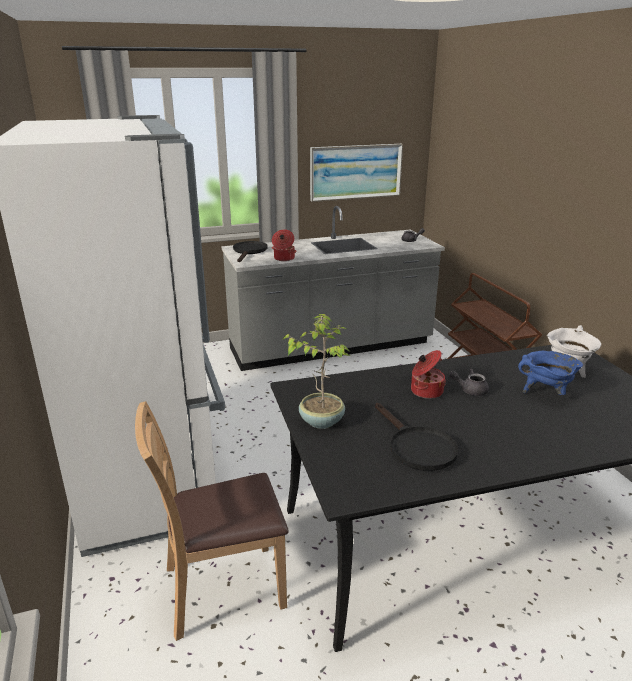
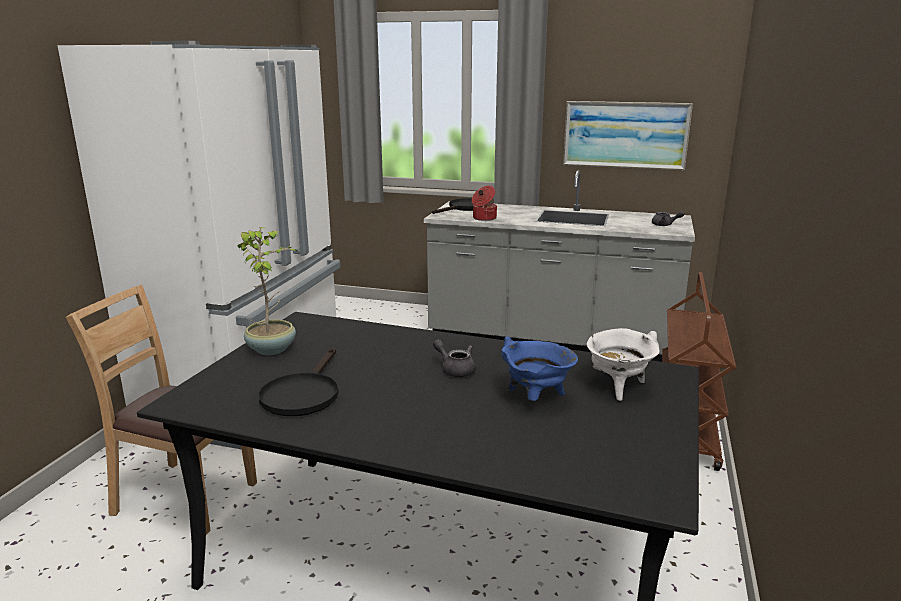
camera: 35 degrees right, 5 degrees down
(425, 391) = (409, 357): cooking pot -> none

